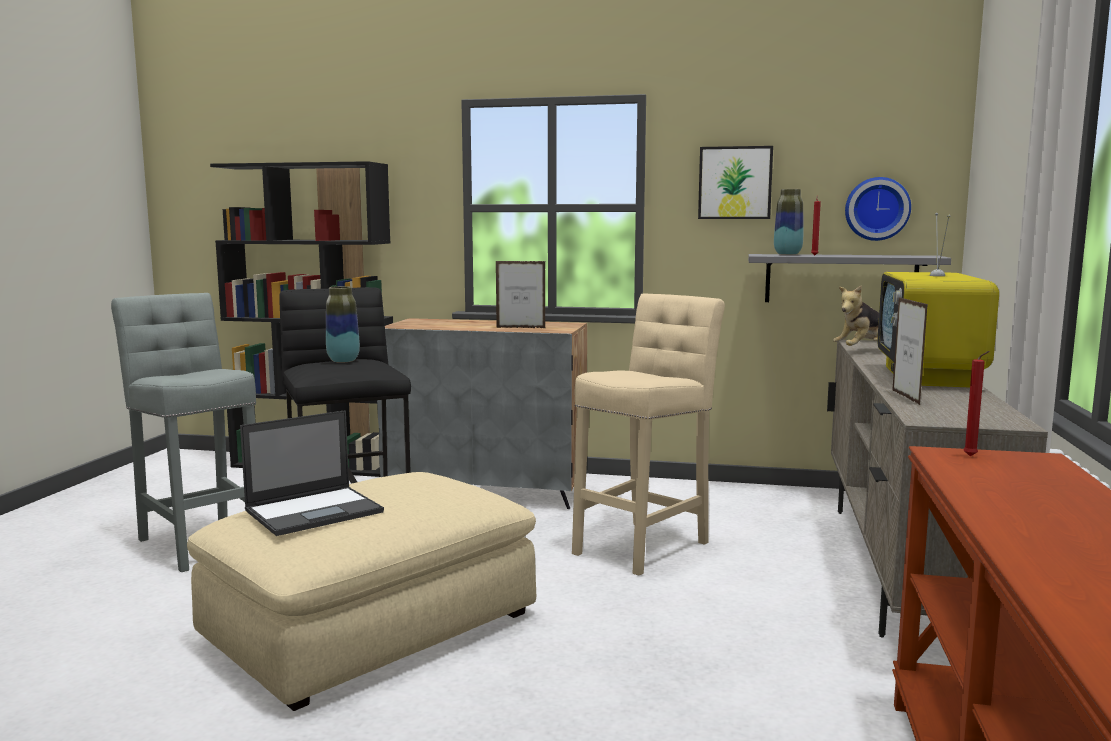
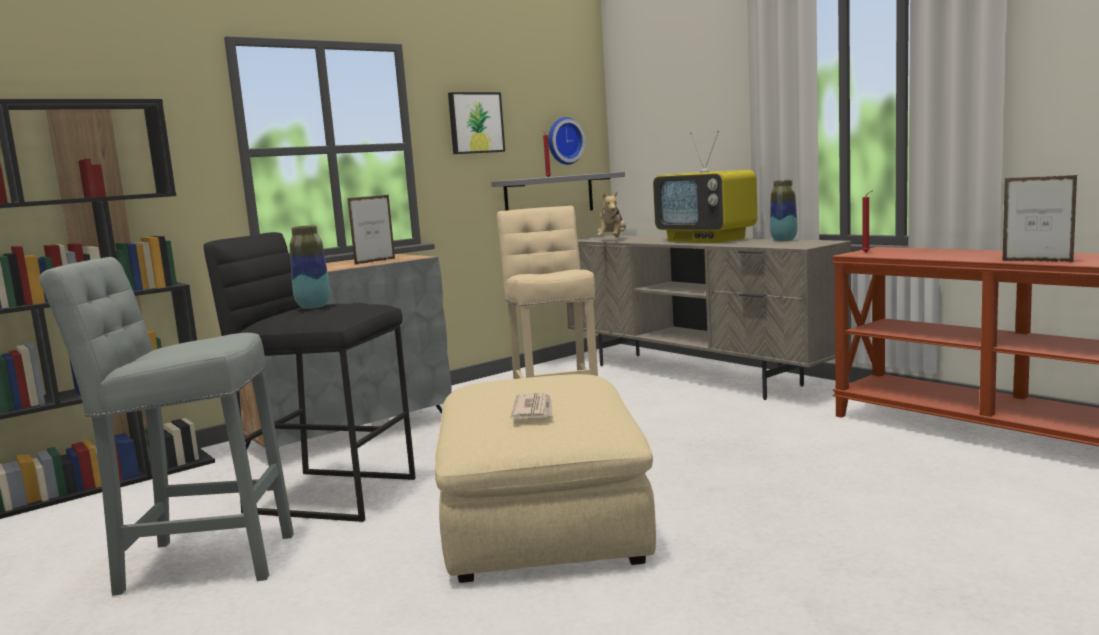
camera: 50 degrees left, 0 degrees up
(315, 511) = (534, 410): laptop -> newspaper
(787, 254) = (523, 178): vase -> vase (783, 240)
(905, 397) = (747, 244): picture frame -> picture frame (1037, 261)

